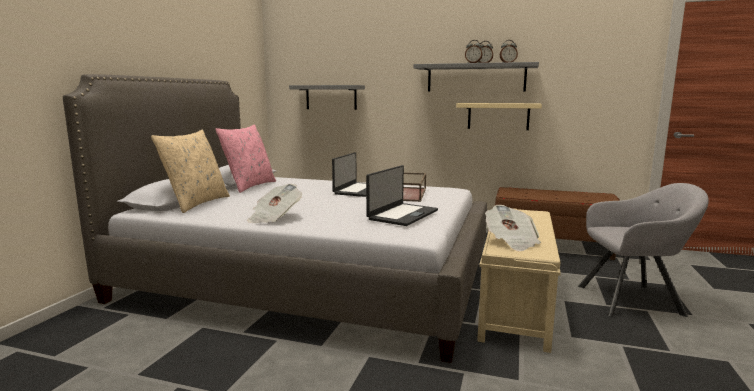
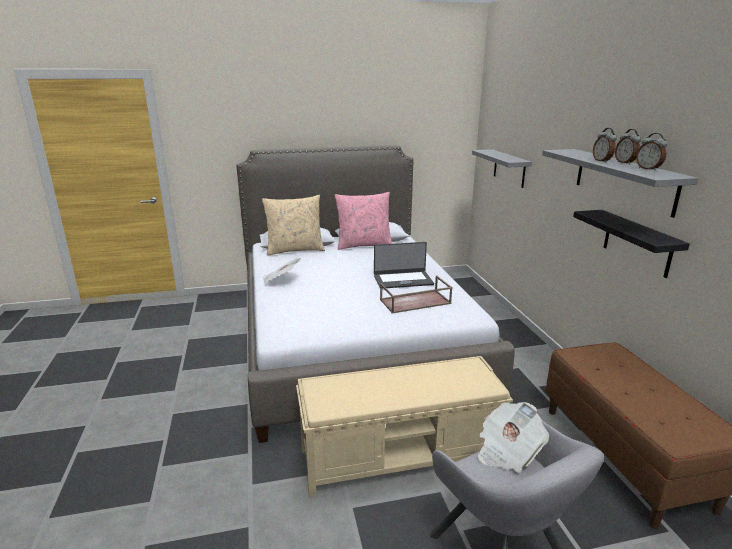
camera: 60 degrees right, 10 degrees up
(402, 215) = (325, 316): laptop -> none
(498, 116) = (637, 243): beige shelf -> black shelf
(511, 242) = (347, 386): newspaper -> newspaper (508, 451)

